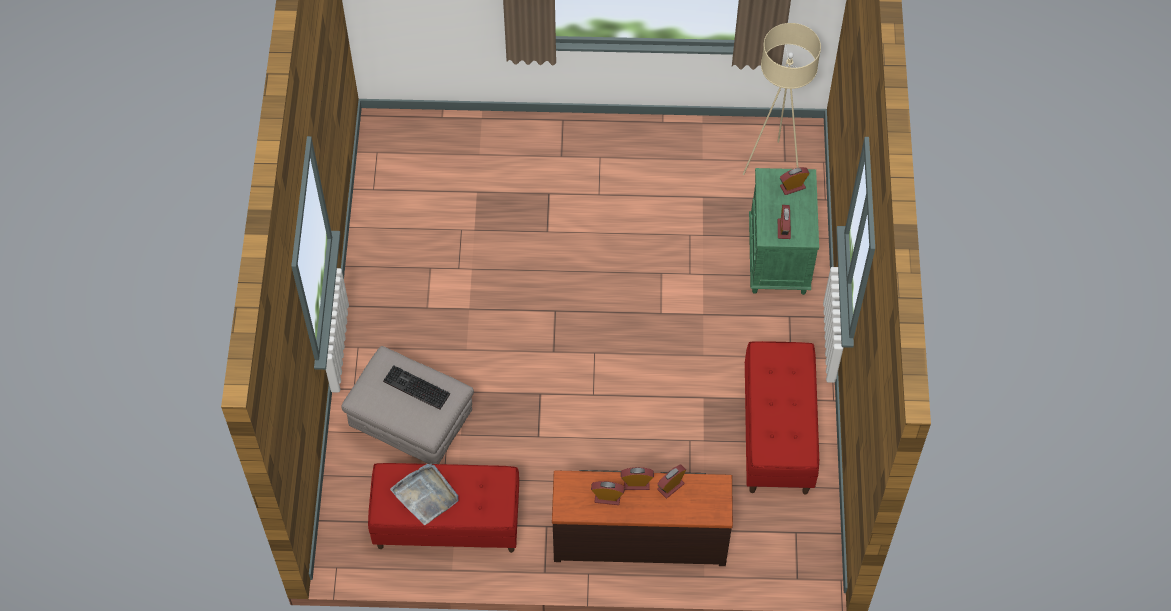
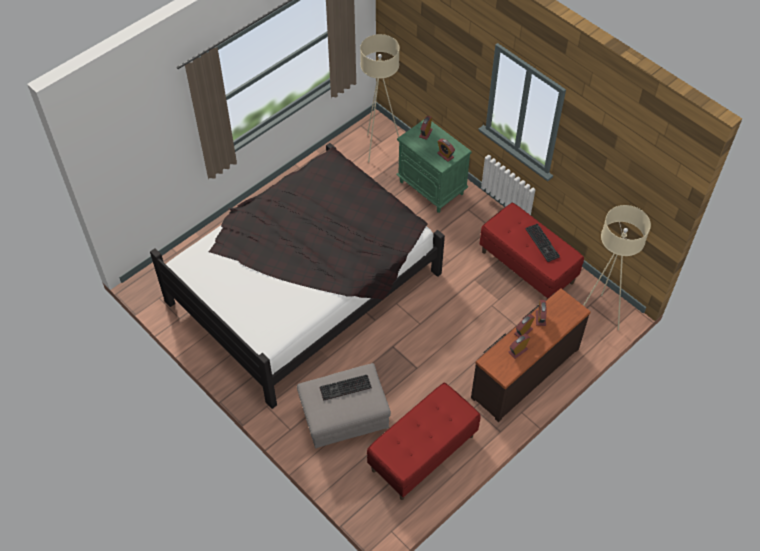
camera: 45 degrees left, 5 degrees down
(426, 495) = (415, 438): grey tray -> none
(525, 256) = (304, 285): none -> black bed
(790, 416) = (543, 243): none -> keyboard
(792, 550) = (598, 314): none -> beige floor lamp

